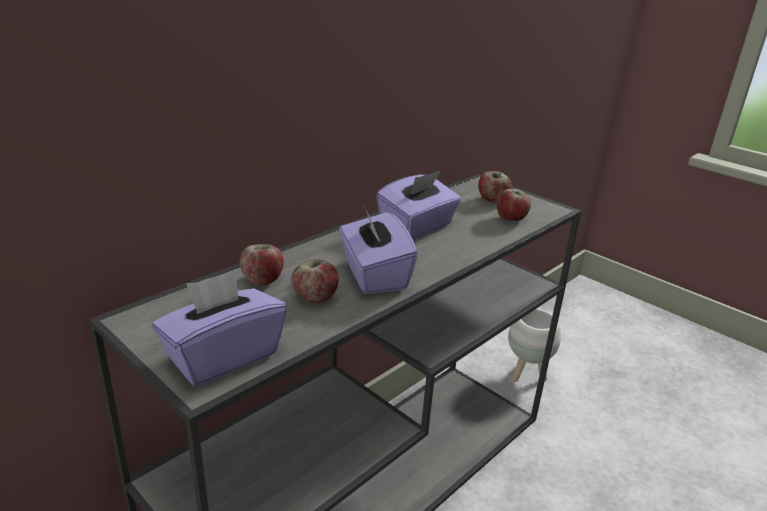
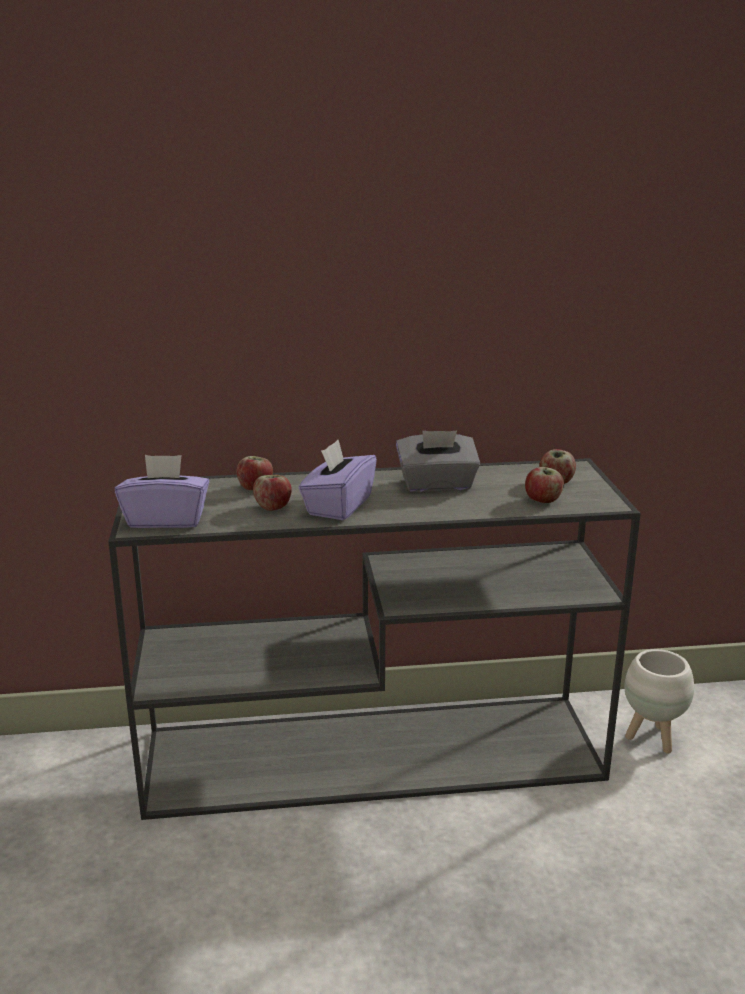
camera: 40 degrees right, 5 degrees down
(417, 227) = (437, 485): purple tissue box -> grey tissue box

